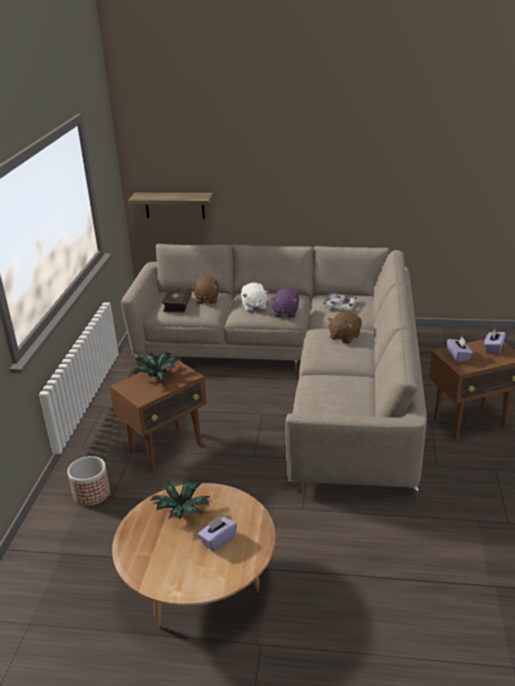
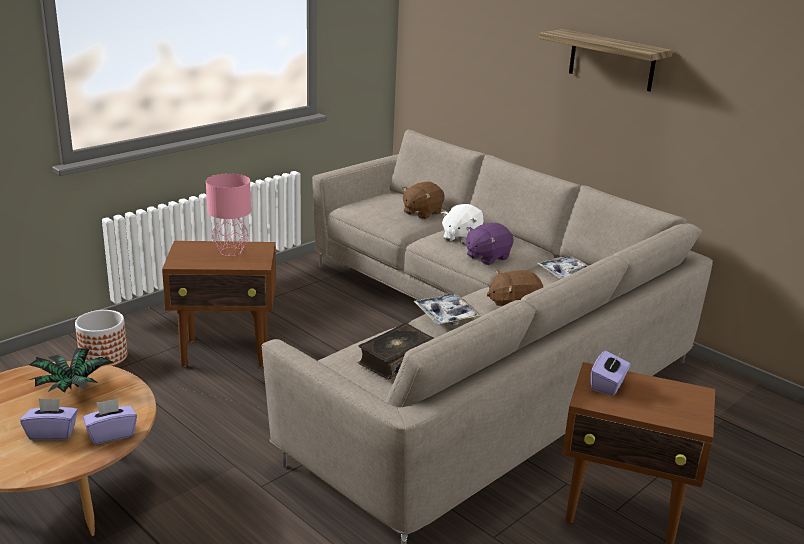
camera: 35 degrees right, 5 degrees down
(159, 376) = (230, 251): potted plant -> pink table lamp
(174, 205) = (444, 85): shelf -> shelf (611, 60)
(176, 304) = (382, 205): book -> book (396, 359)
(320, 357) = (446, 315): none -> tray
(493, 348) = (680, 400): purple tissue box -> purple tissue box (111, 434)

